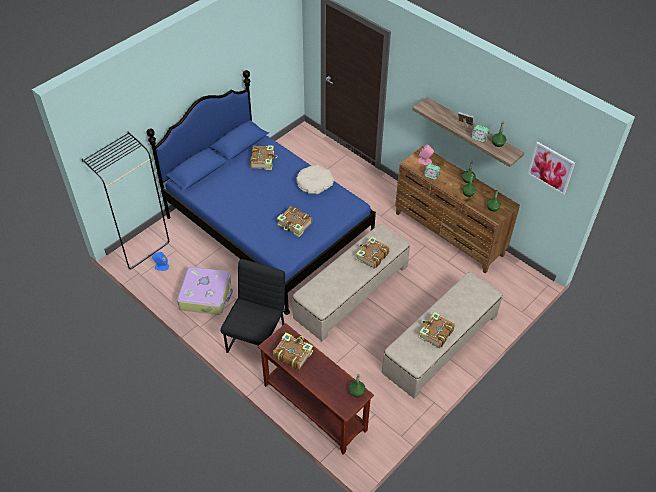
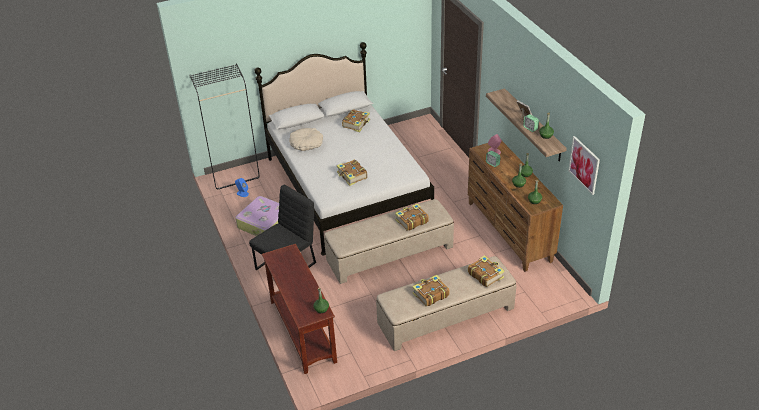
camera: 25 degrees right, 10 degrees down
(268, 229) = (347, 188): blue bed -> white bed
(292, 354) = (286, 267): book -> book (485, 275)
(314, 183) = (389, 150): beige pillow -> beige pillow (306, 143)

